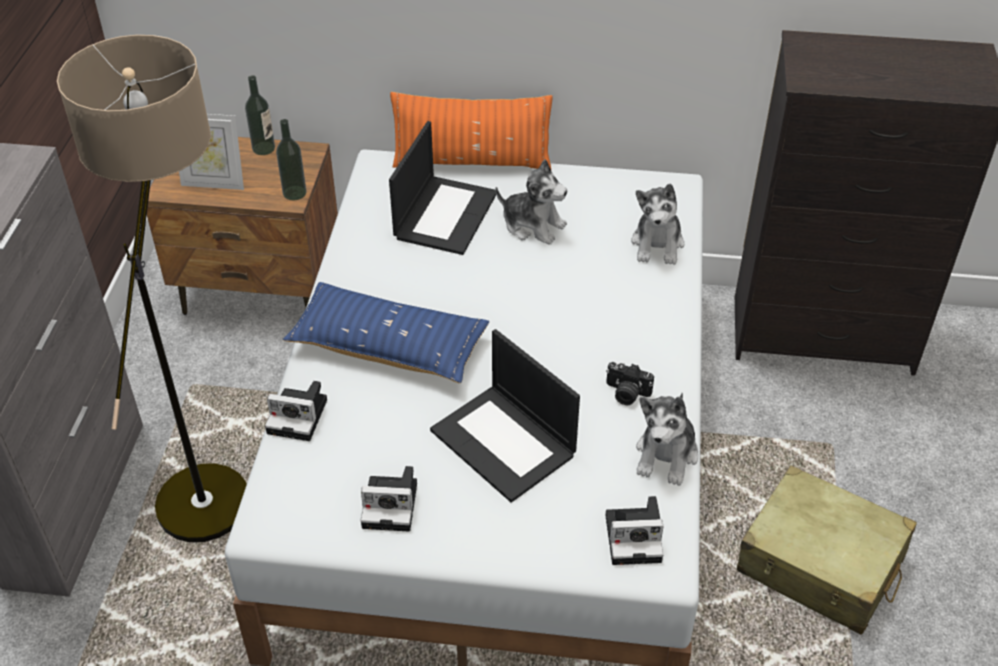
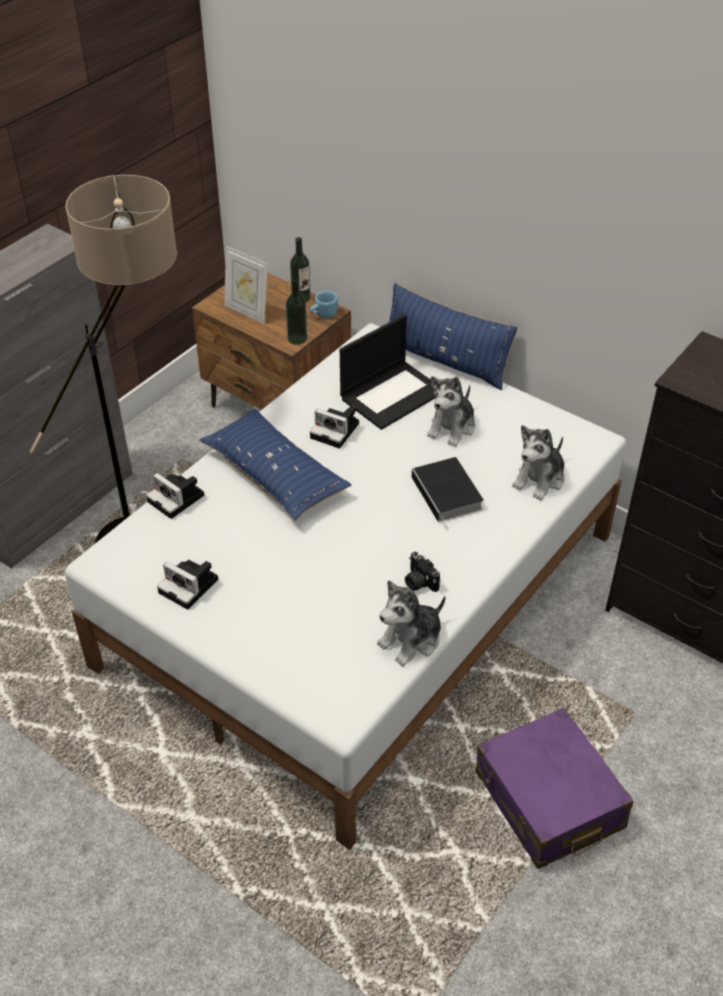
camera: 30 degrees right, 0 degrees up
(303, 158) = (323, 315): none -> blue mug
(472, 161) = (445, 361): orange pillow -> blue pillow
(505, 443) = (301, 578): laptop -> none
(533, 225) = (452, 427): plush toy -> plush toy turned 60 degrees clockwise
(583, 294) = (448, 495): none -> book
(635, 537) = (339, 687): camera -> camera (336, 431)
(820, 564) = (548, 800): beige suitcase -> purple suitcase

